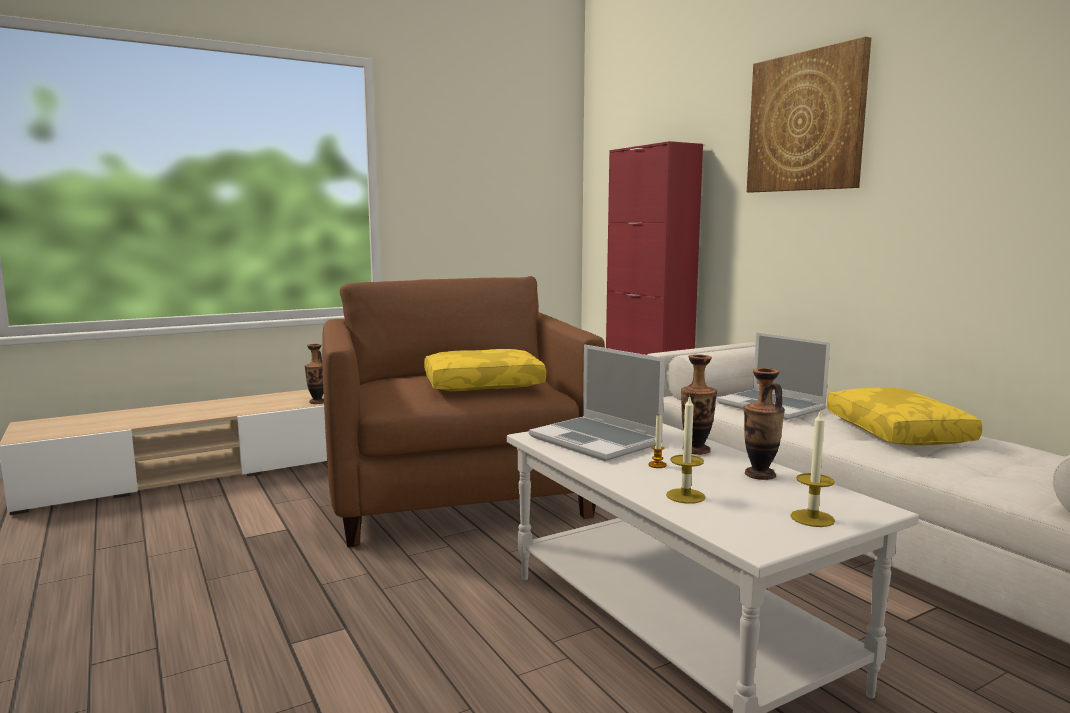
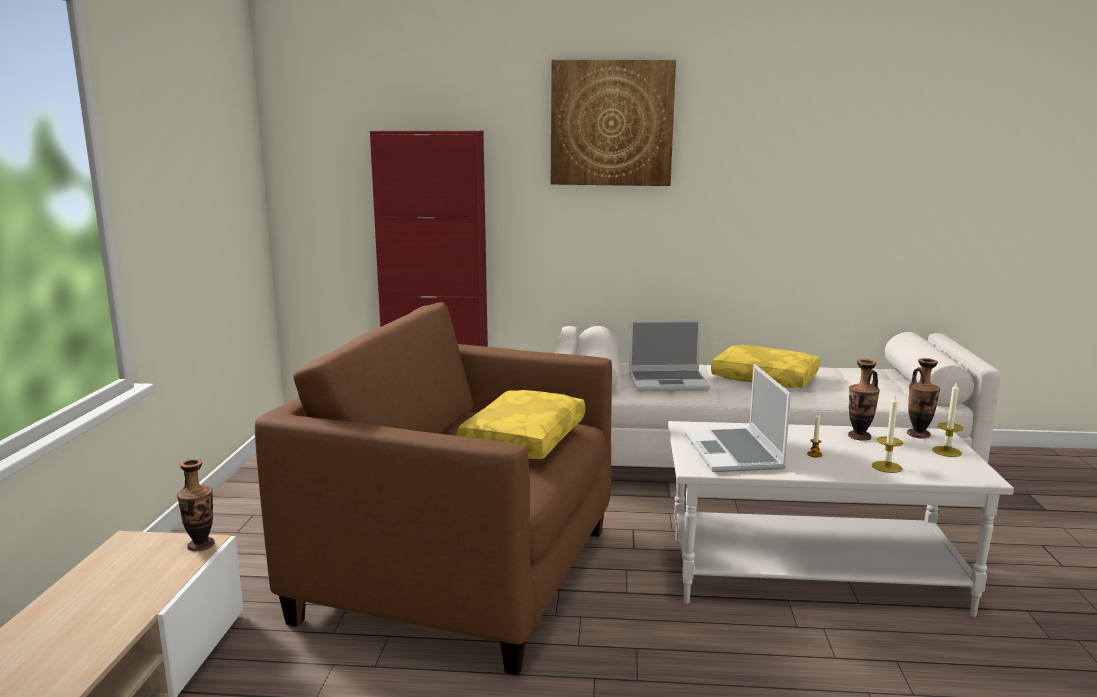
camera: 55 degrees left, 5 degrees up
(597, 441) = (735, 453): laptop -> laptop turned 90 degrees clockwise
(696, 450) = (791, 435): vase -> vase (918, 435)

